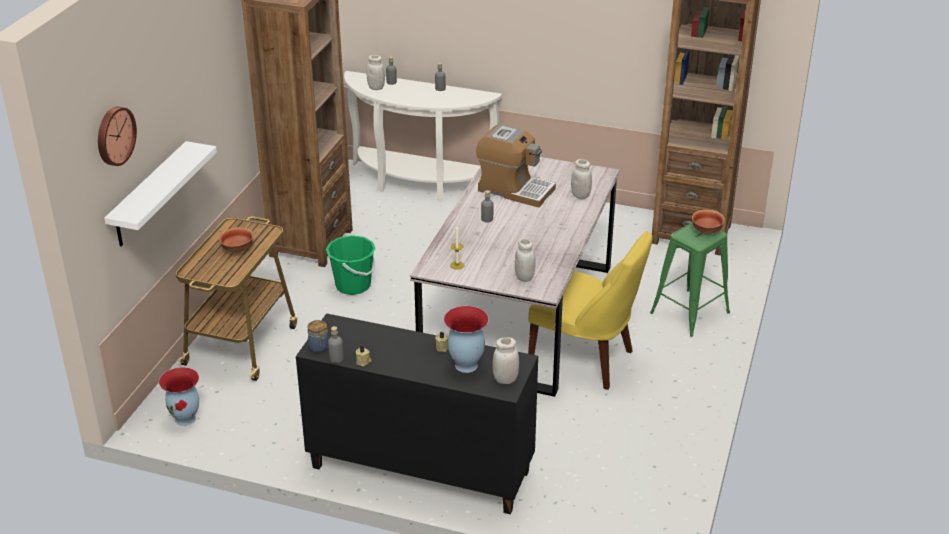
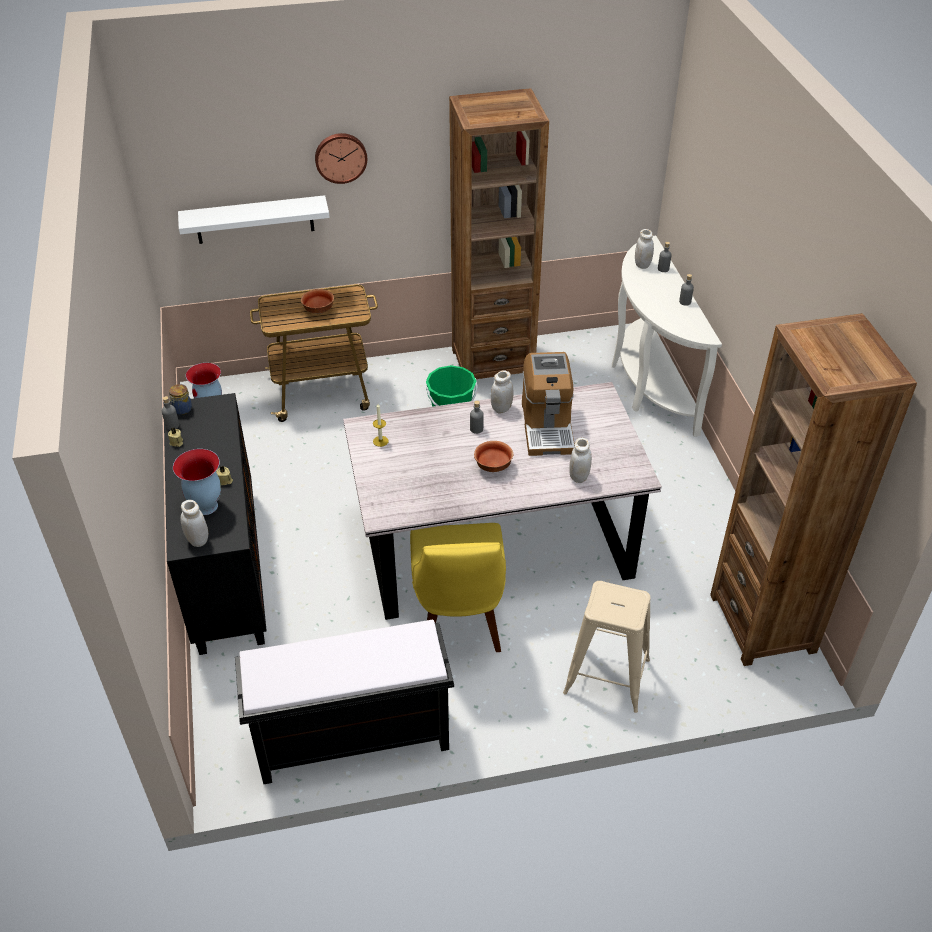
camera: 60 degrees right, 10 degrees up
(114, 135) = (203, 149): wall clock -> wall clock (340, 157)
(524, 277) = (393, 493): white jar -> white jar (501, 408)
(663, 453) = (351, 739): none -> black bench
(690, 313) = (606, 676): green stool -> beige stool
(707, 231) = (629, 609): bowl -> bowl (493, 467)

